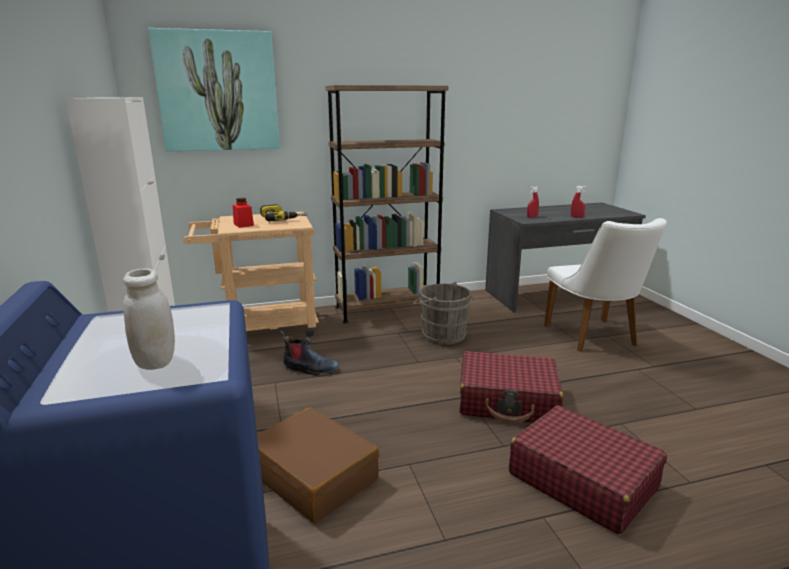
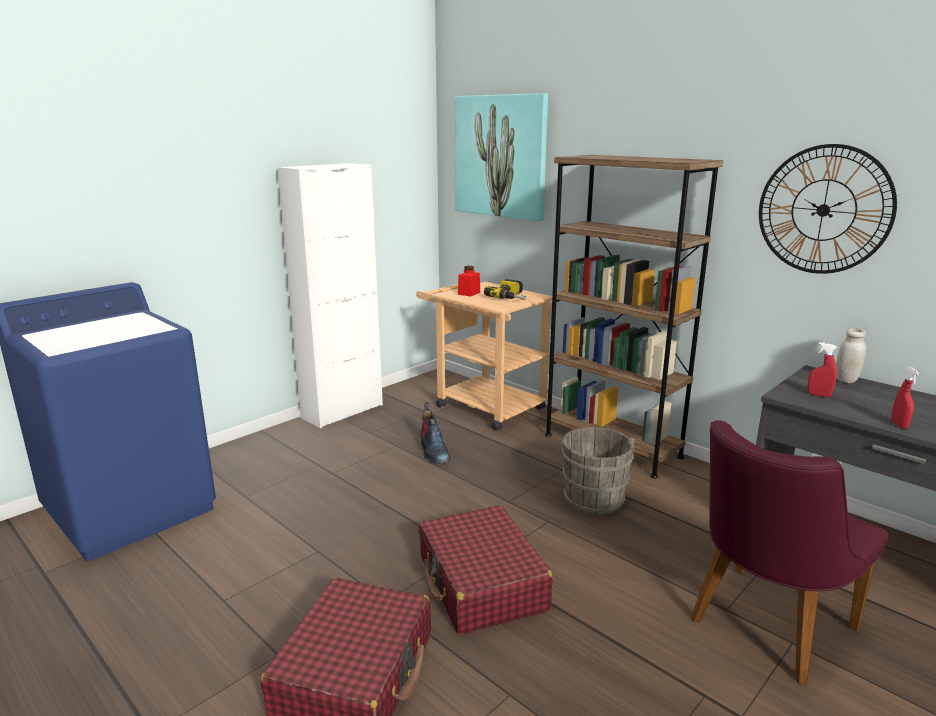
camera: 60 degrees right, 0 degrees up
(155, 362) = (72, 338): white jar -> white jar (846, 380)
(313, 475) = (276, 511): brown suitcase -> none
(488, 114) = (823, 210): none -> wall clock
(595, 338) = (762, 629): white chair -> purple chair

